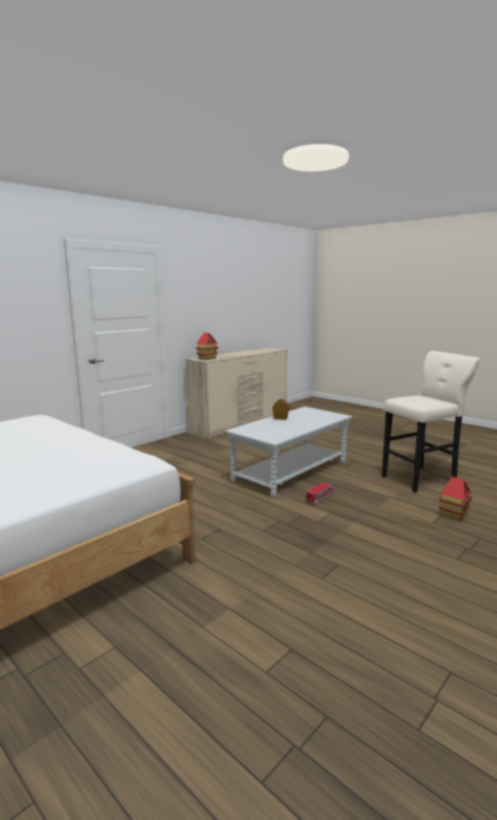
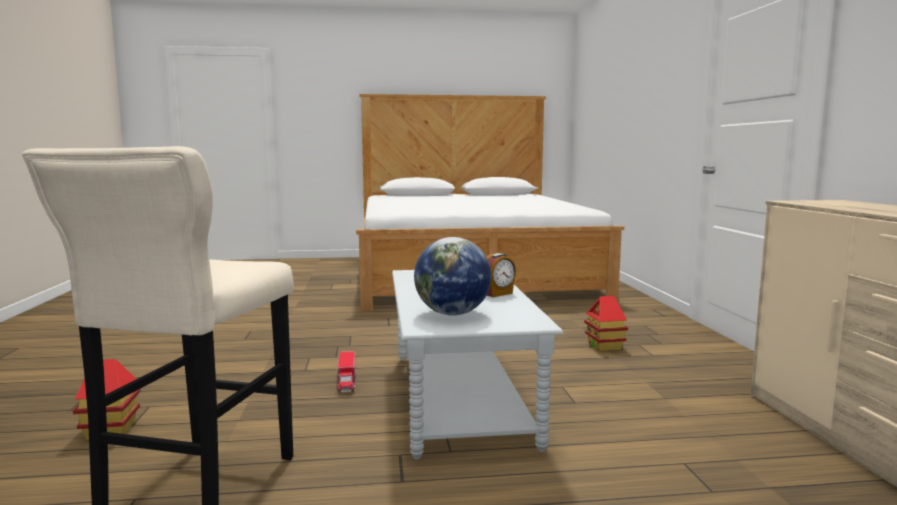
camera: 130 degrees right, 5 degrees down
(207, 358) = (826, 202): toy house -> toy house (605, 346)
(320, 416) = (452, 314): none -> globe

